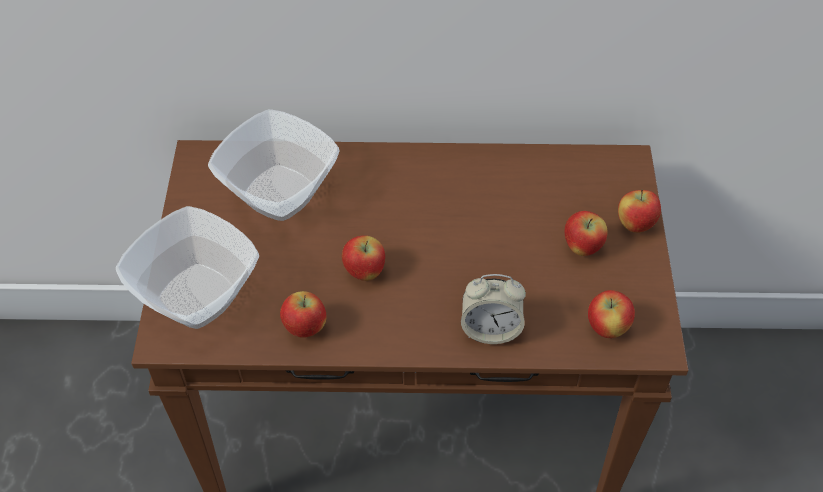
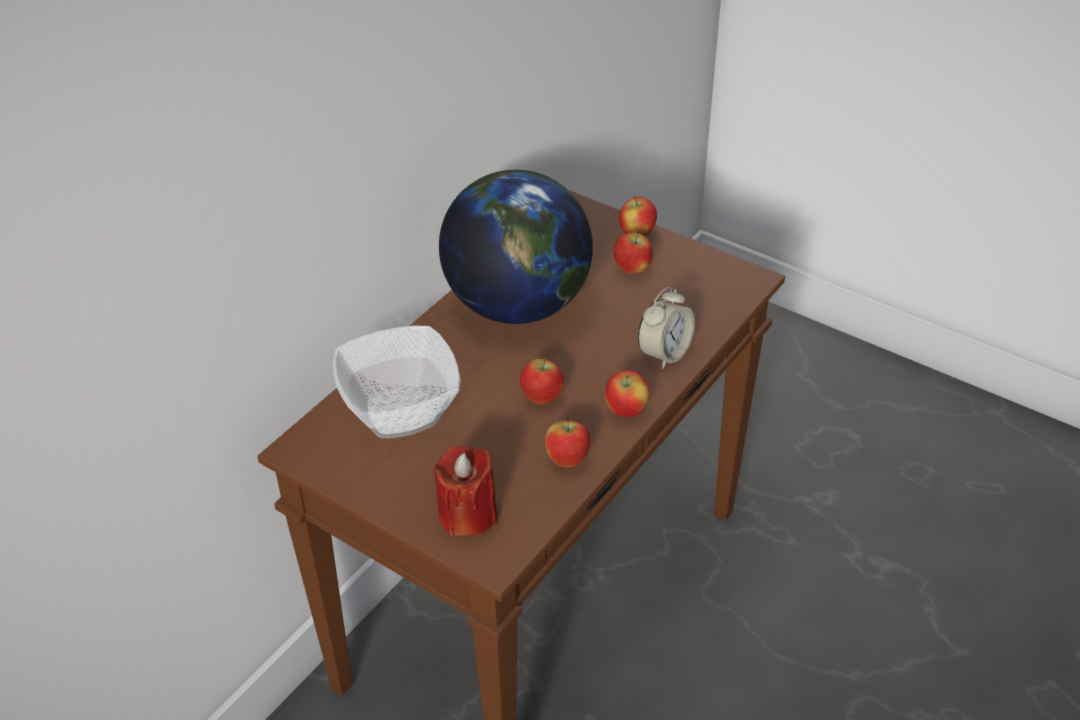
camera: 55 degrees left, 10 degrees down
(200, 296) = (467, 515): bowl -> red candle
(465, 194) = (518, 304): none -> globe
(607, 328) = (716, 294): apple -> apple (626, 411)

